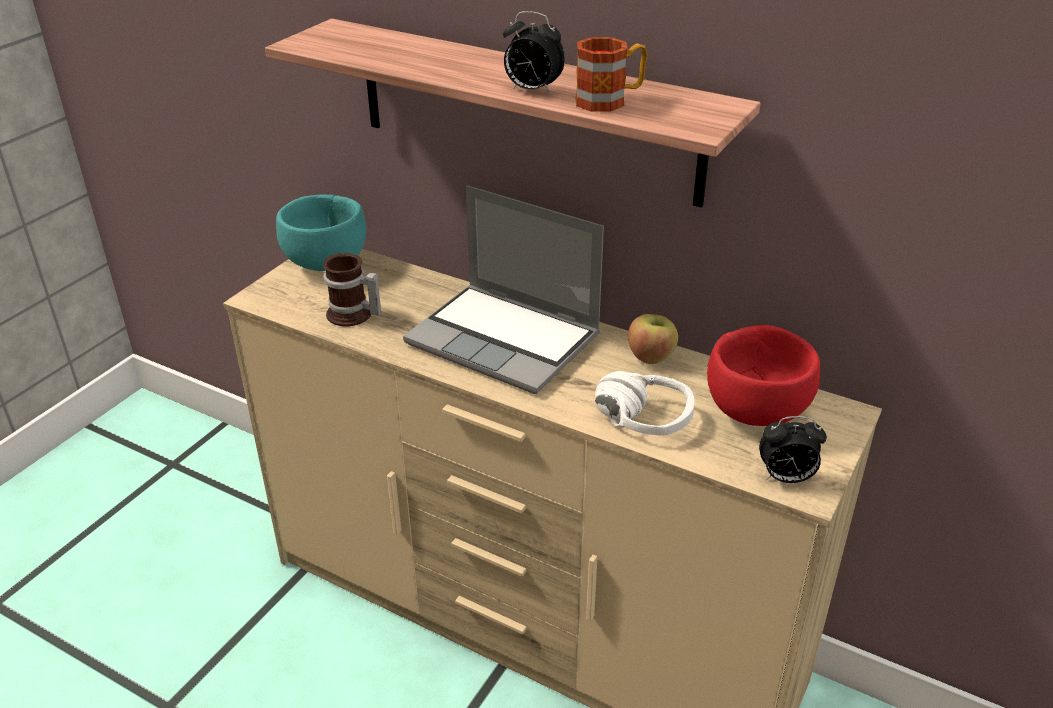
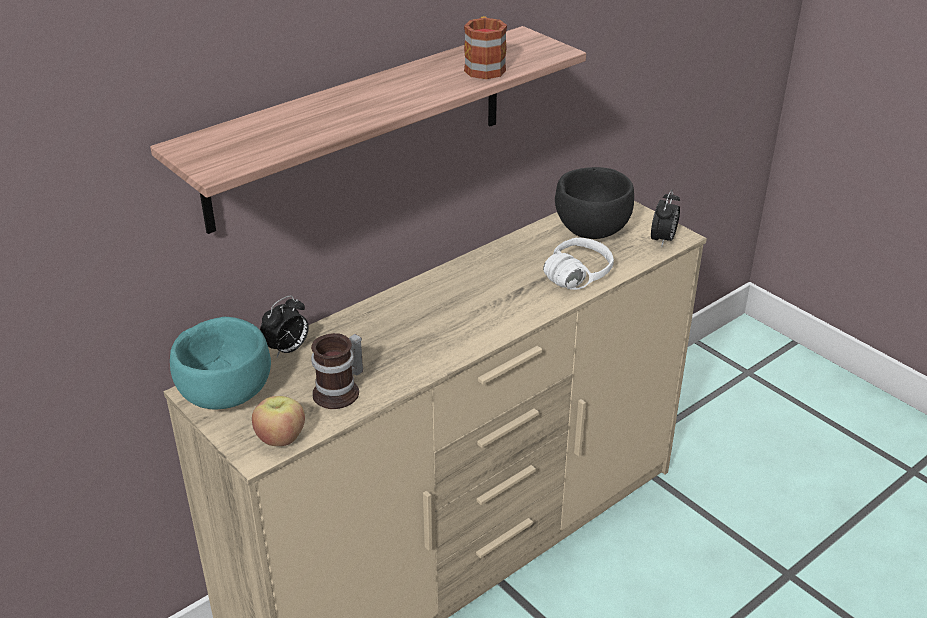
camera: 70 degrees left, 0 degrees up
(506, 340) = (439, 313): laptop -> none
(532, 90) = (441, 88): alarm clock -> alarm clock (287, 350)
(651, 357) = (504, 253): apple -> apple (281, 437)
(756, 411) = (591, 230): red bowl -> black bowl

